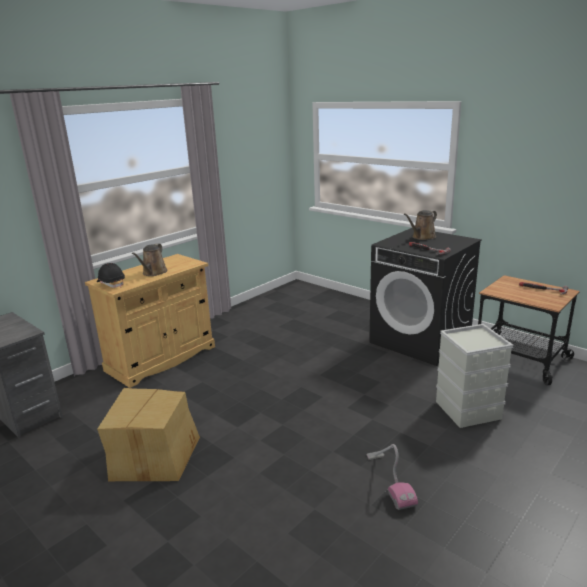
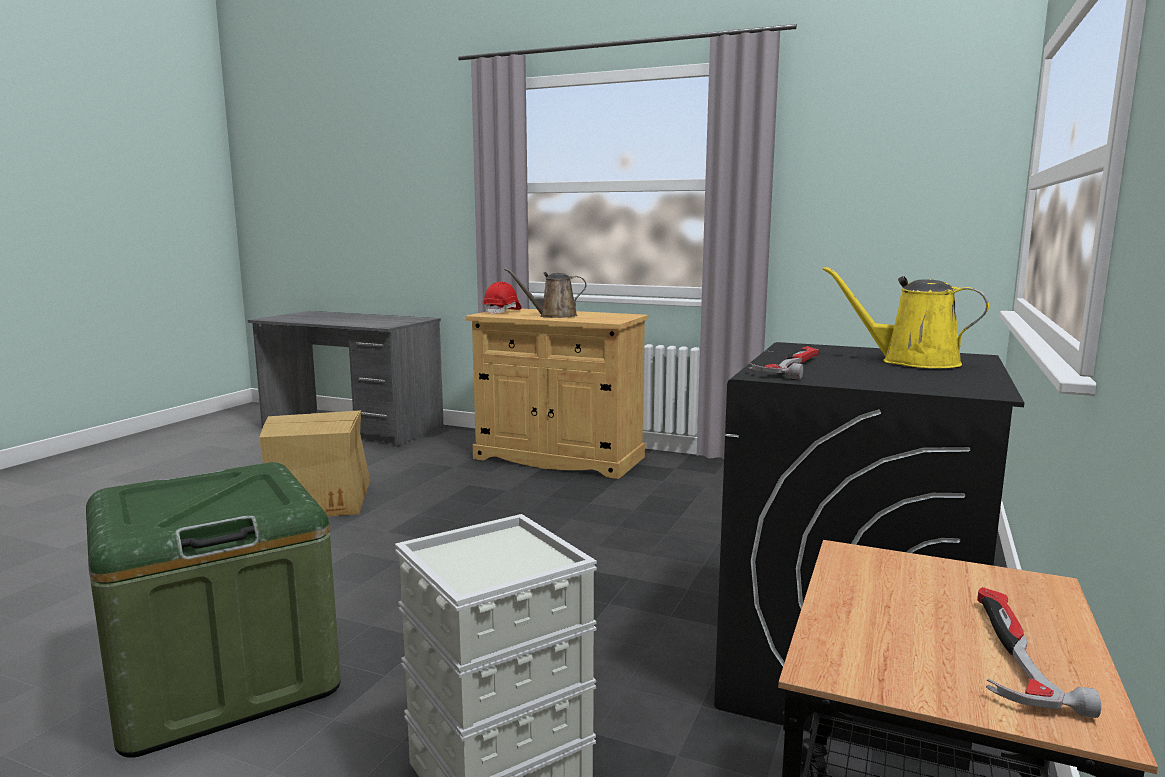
camera: 70 degrees right, 10 degrees down
(111, 283) = (502, 312): black hard hat -> red hard hat
(390, 480) = (222, 677): vacuum cleaner -> green storage box
(422, 237) = (911, 362): brown watering can -> yellow watering can

